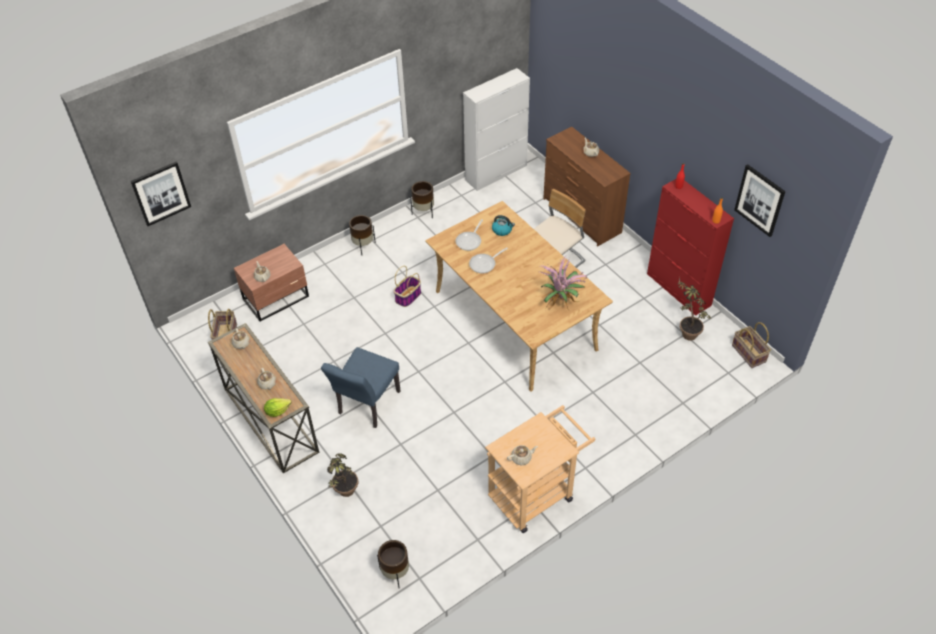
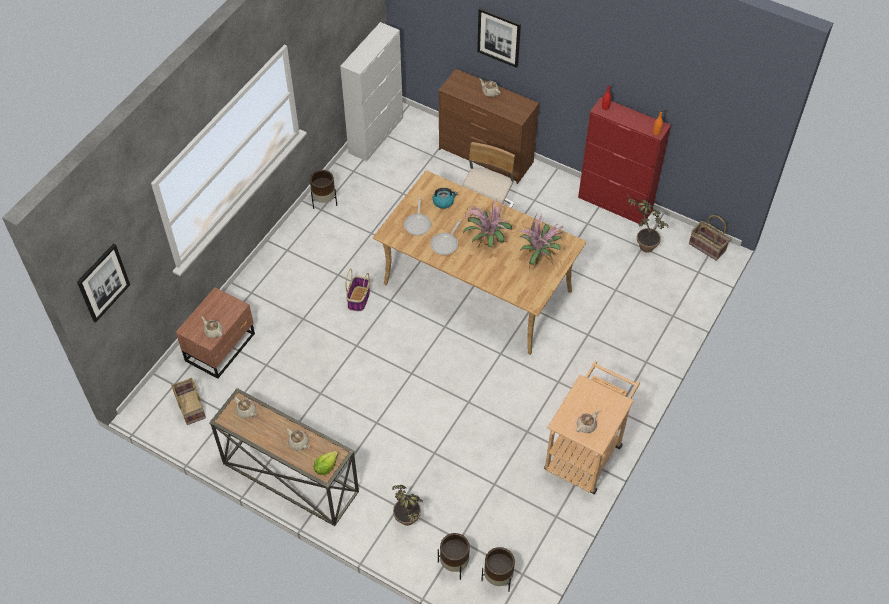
camera: 25 degrees left, 5 degrees up
(363, 246) = (281, 259): brown planter -> brown planter (454, 564)
(366, 406) = (379, 427): blue chair -> none
(521, 273) = (486, 242): none -> potted plant
(760, 200) = (699, 103): picture -> picture (499, 37)

